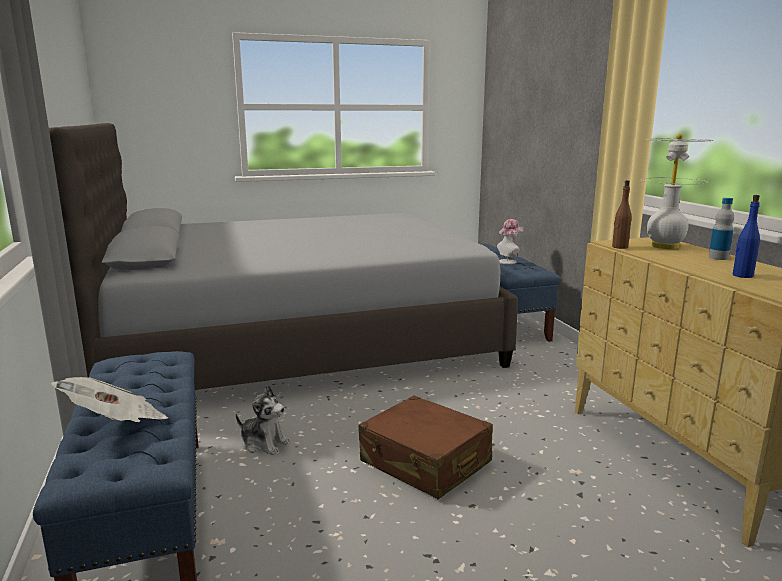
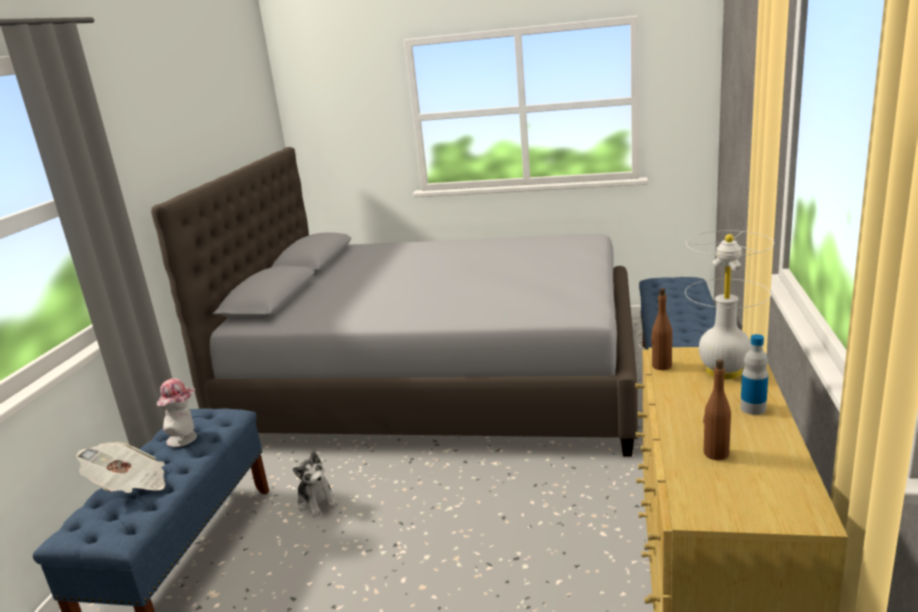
camera: 30 degrees right, 5 degrees up
(425, 462) = (432, 562): brown suitcase -> none
(509, 261) = (683, 316): hat -> hat (186, 438)
(742, 275) = (715, 453): blue bottle -> brown bottle

